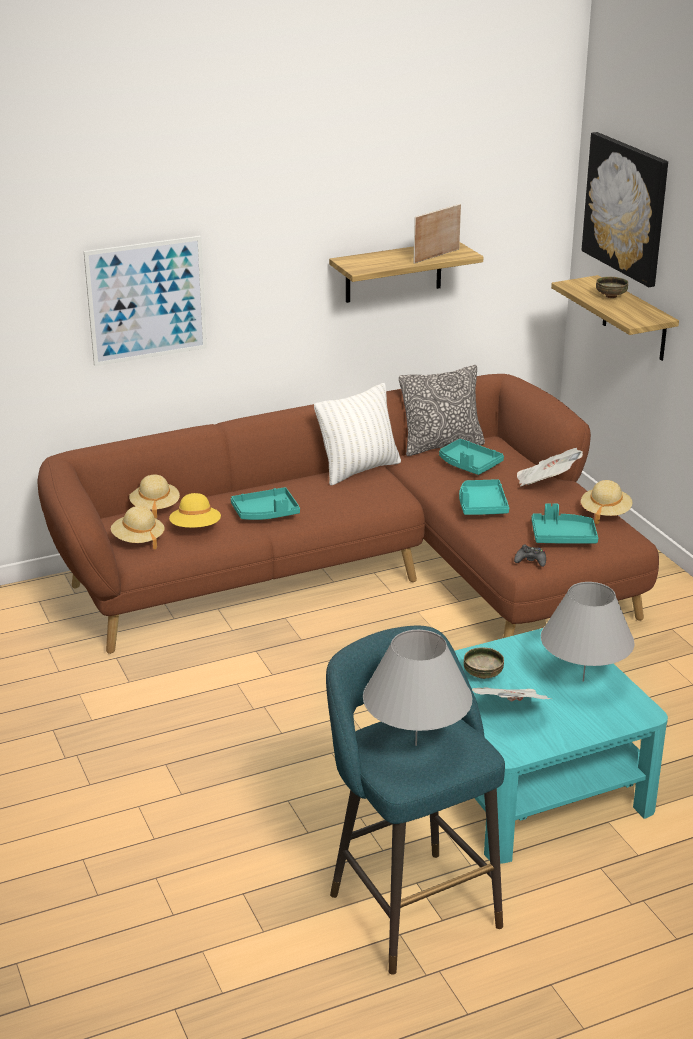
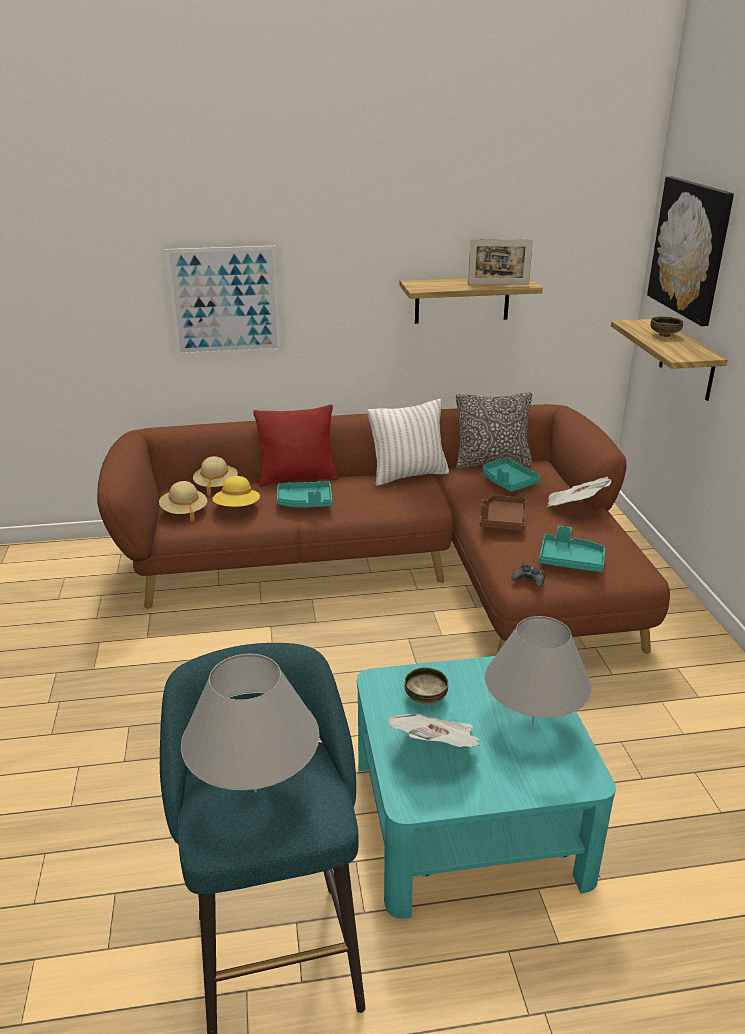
camera: 15 degrees right, 0 degrees up
(240, 488) = (297, 478): none -> red pillow
(436, 256) = (498, 284): picture frame -> picture frame turned 150 degrees counterclockwise
(481, 505) = (502, 520): turquoise tray -> brown tray
(605, 513) = (623, 543): beige hat -> none

